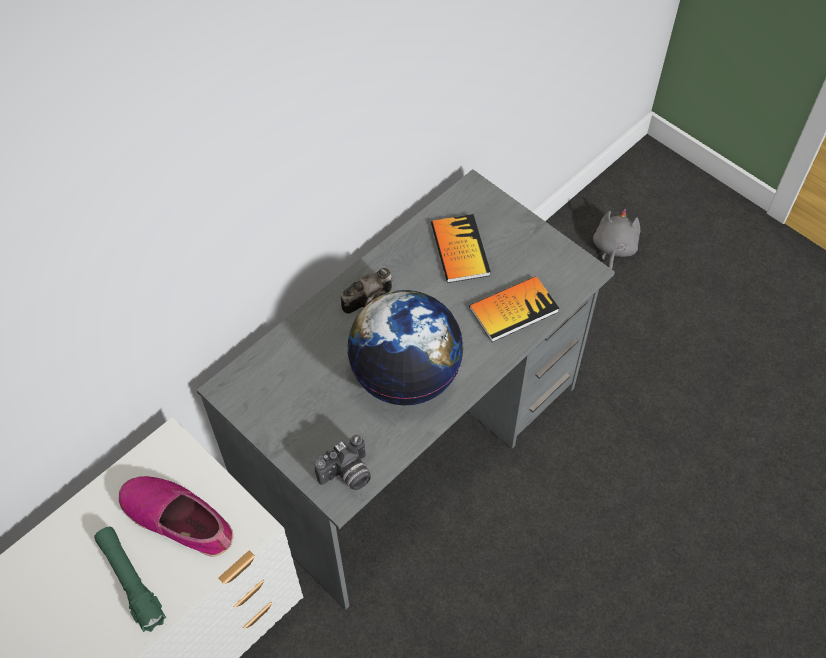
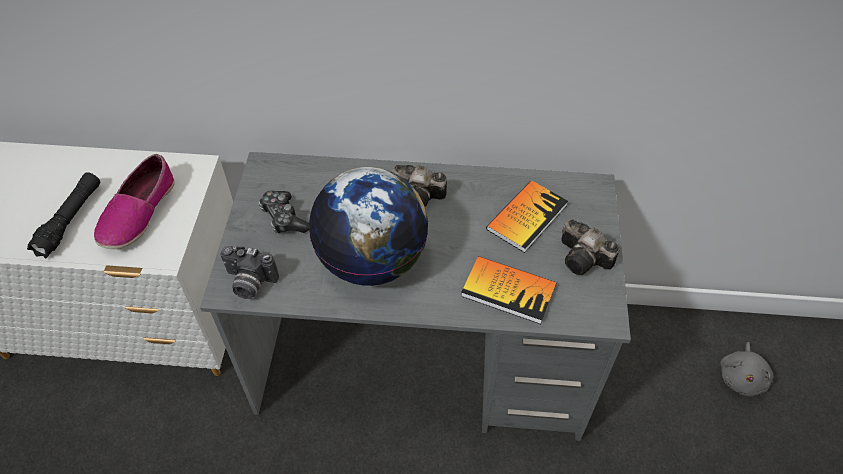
camera: 50 degrees right, 5 degrees down
(131, 581) = (70, 220): green flashlight -> black flashlight
(179, 519) = (138, 212): shoe -> shoe turned 150 degrees counterclockwise
(302, 409) = (284, 218): none -> game controller
(529, 245) = (585, 259): none -> camera
(613, 249) = (741, 377): grey plush toy -> grey plush toy turned 135 degrees clockwise

